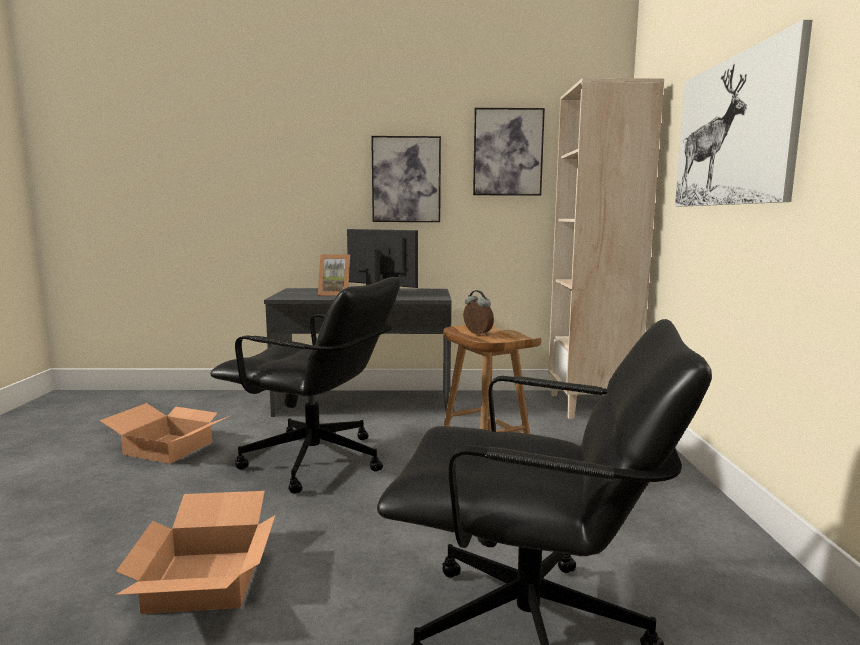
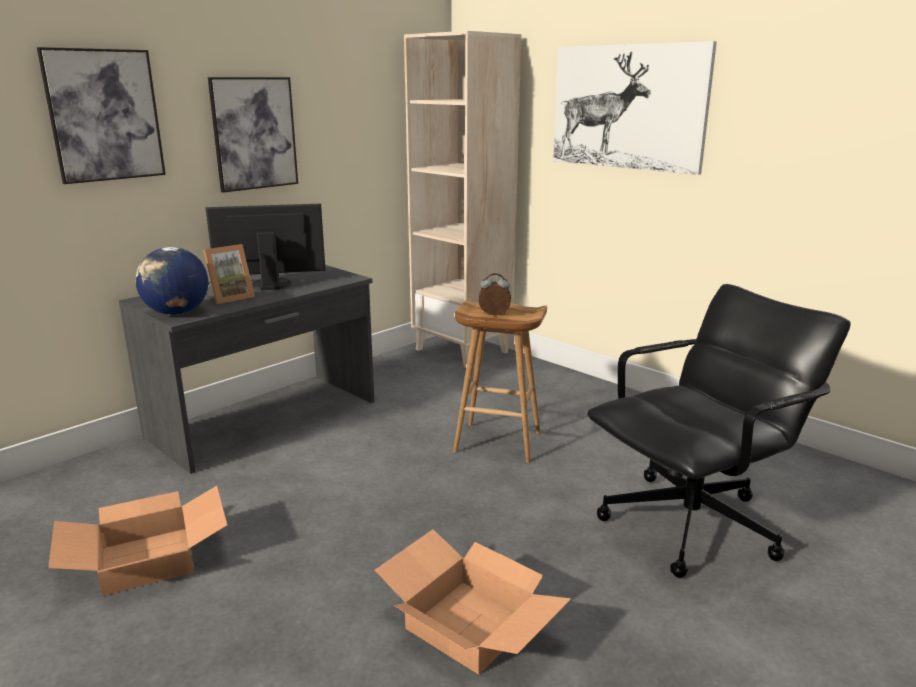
camera: 45 degrees left, 10 degrees up
(287, 295) = (176, 313): none -> globe
(315, 462) = (345, 494): black office chair -> none
(508, 152) = (355, 95): picture -> picture (104, 115)

